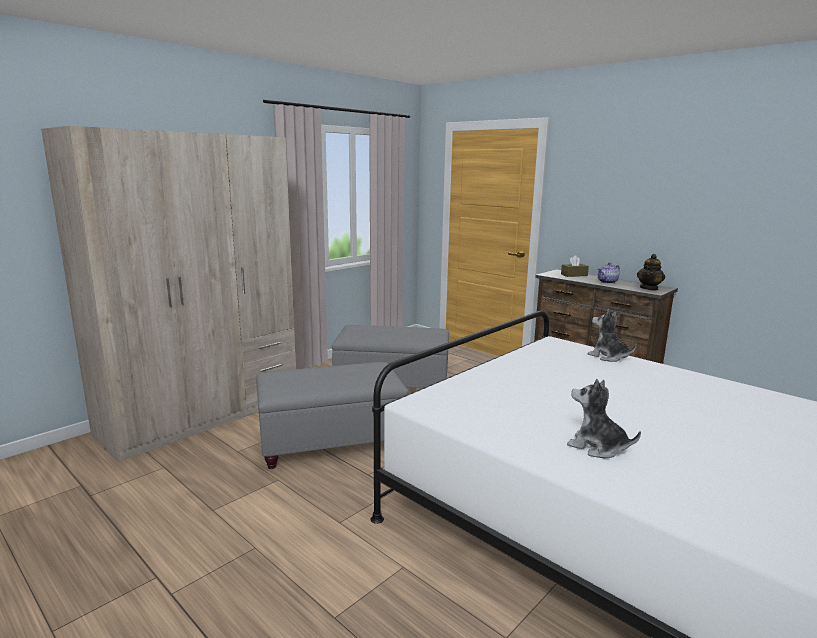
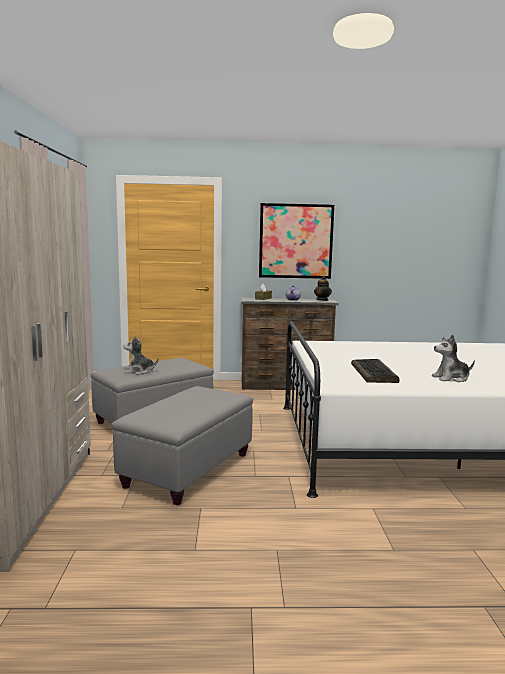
camera: 45 degrees left, 5 degrees down
(513, 403) = (374, 373): none -> keyboard
(608, 357) = (349, 343): plush toy -> plush toy (139, 371)
(634, 201) = (295, 241): none -> picture

